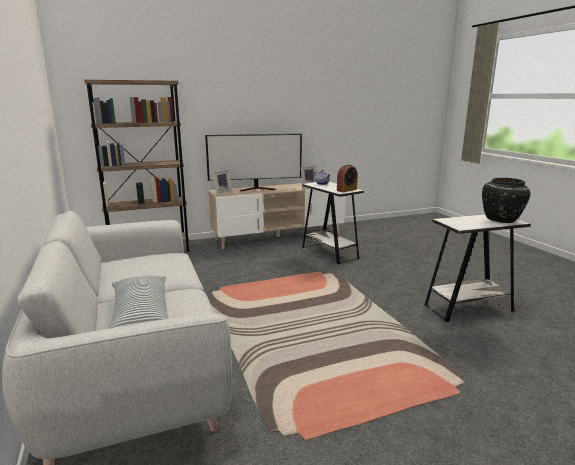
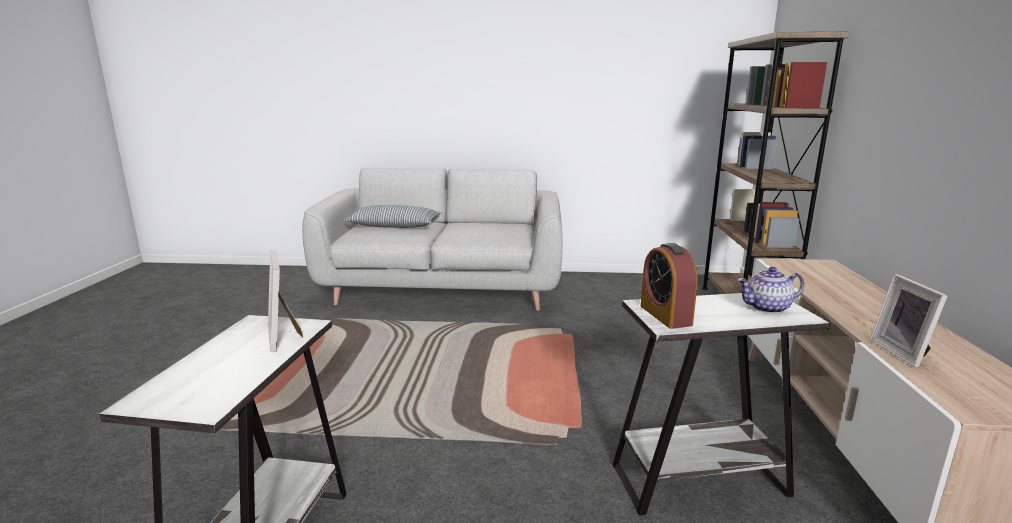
camera: 115 degrees right, 0 degrees up
(222, 193) = (794, 264): picture frame -> picture frame (285, 336)
(258, 189) = (855, 294): television -> none
(502, 220) = (186, 385): black vase -> none

